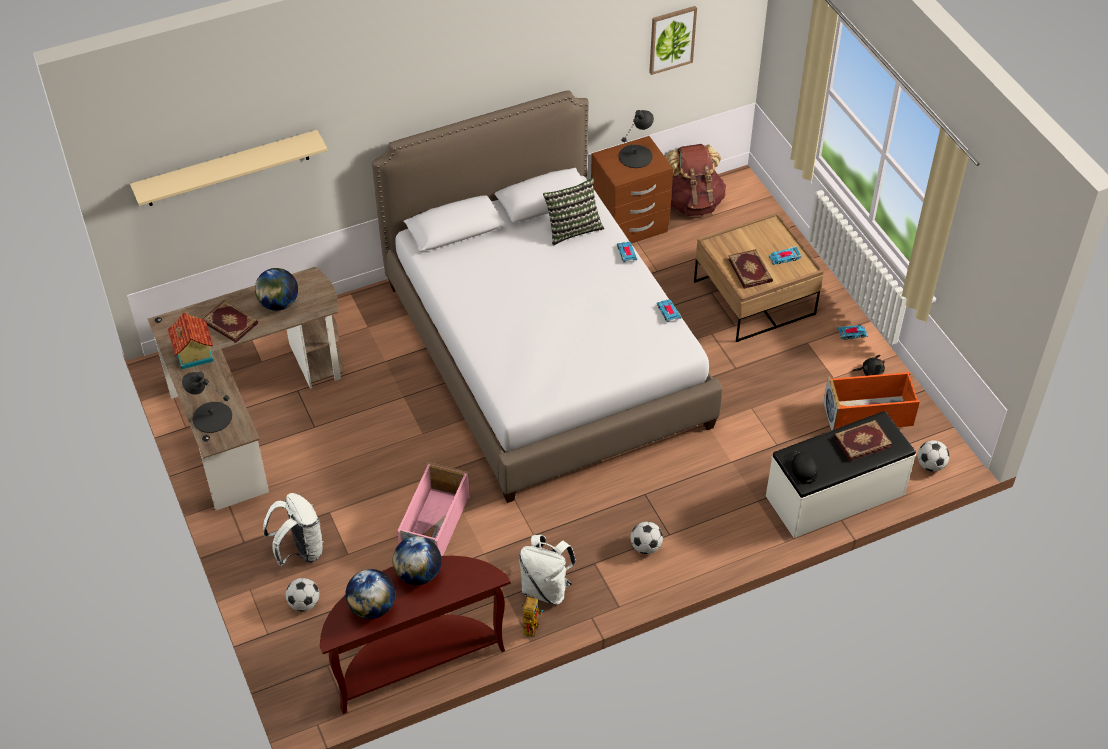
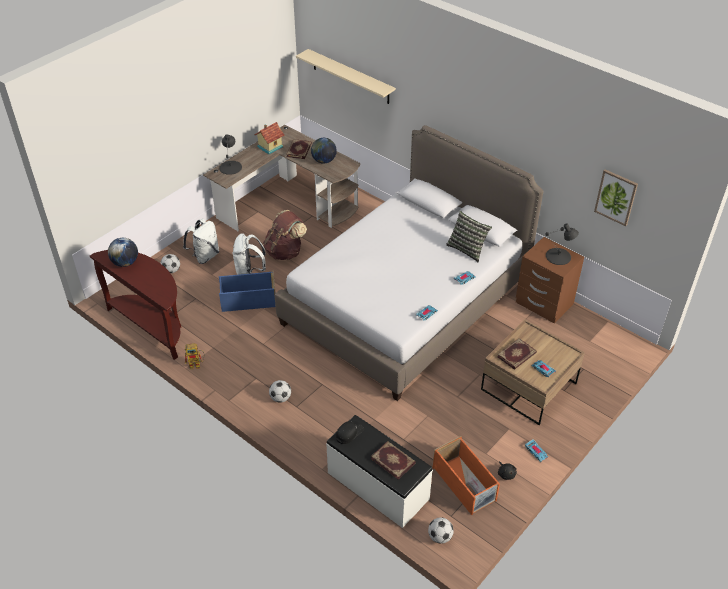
camera: 65 degrees right, 5 degrees down
(418, 574) = (155, 272): globe -> none
(435, 526) = (248, 300): pink storage box -> blue storage box
(546, 588) = (226, 362): white backpack -> white backpack (249, 272)
(693, 202) = (592, 327): brown backpack -> brown backpack (285, 252)

